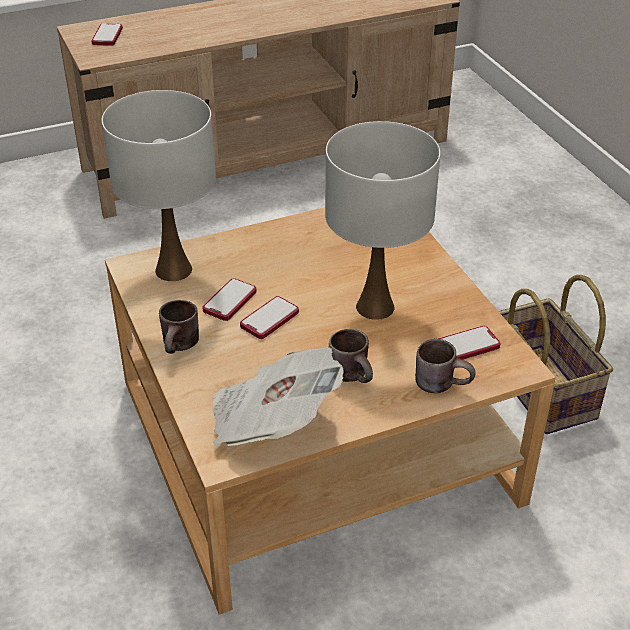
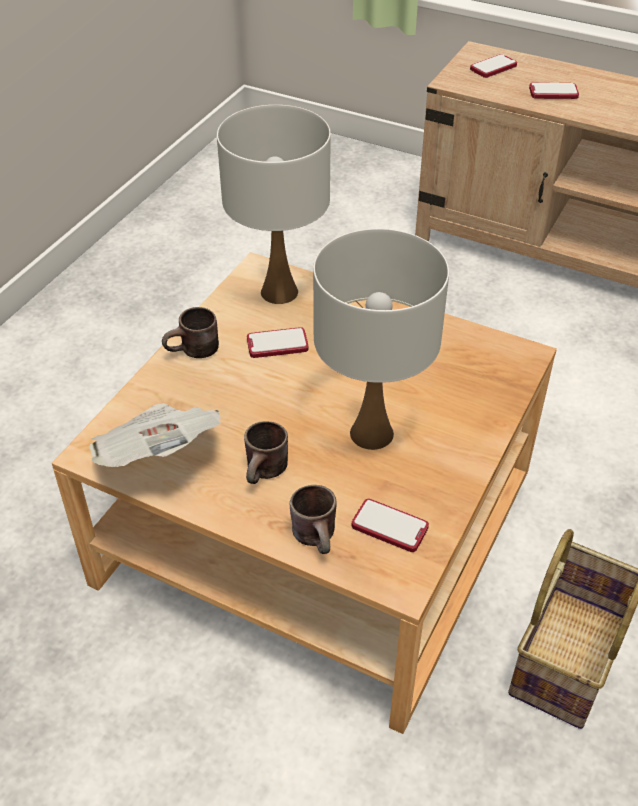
camera: 50 degrees right, 5 degrees up
(269, 319) = (281, 380): phone -> phone (553, 92)

